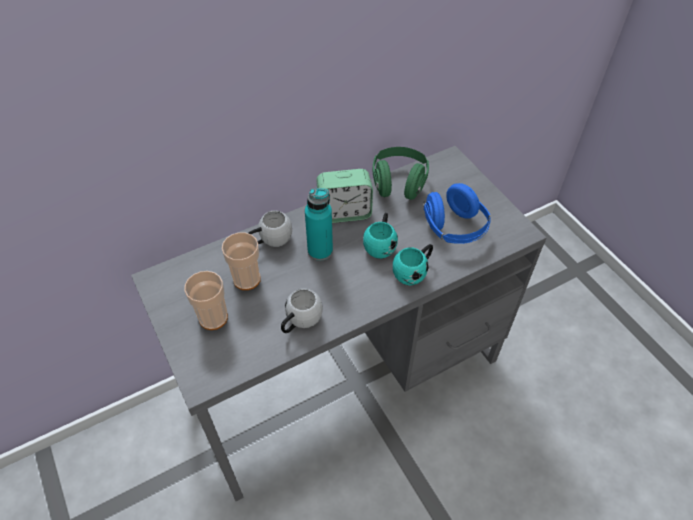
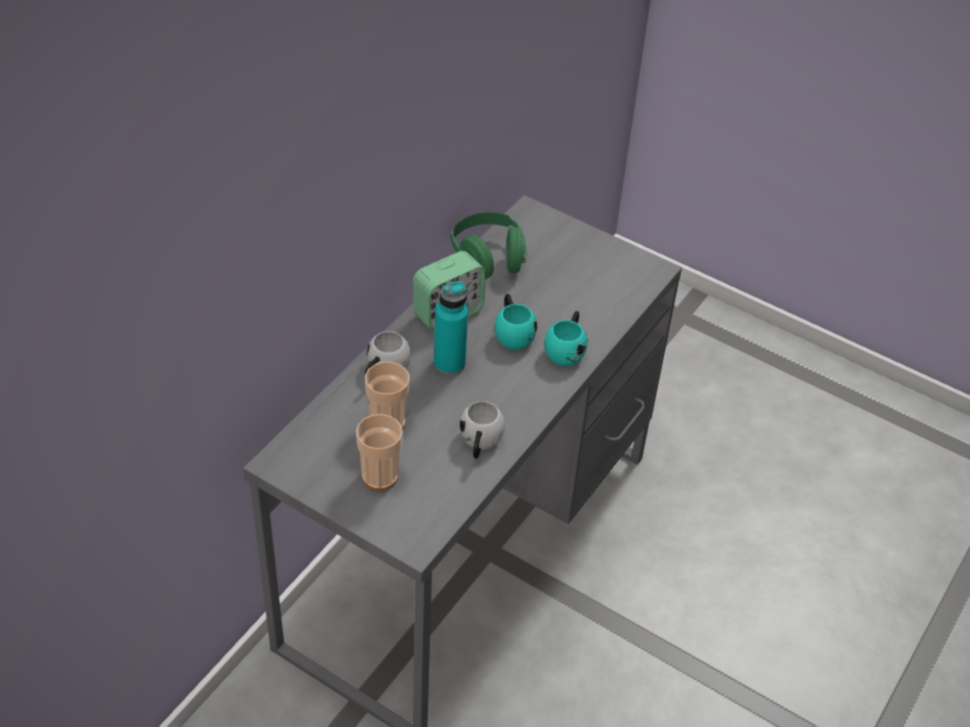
camera: 30 degrees left, 5 degrees down
(454, 228) = (581, 289): blue headphones -> none

